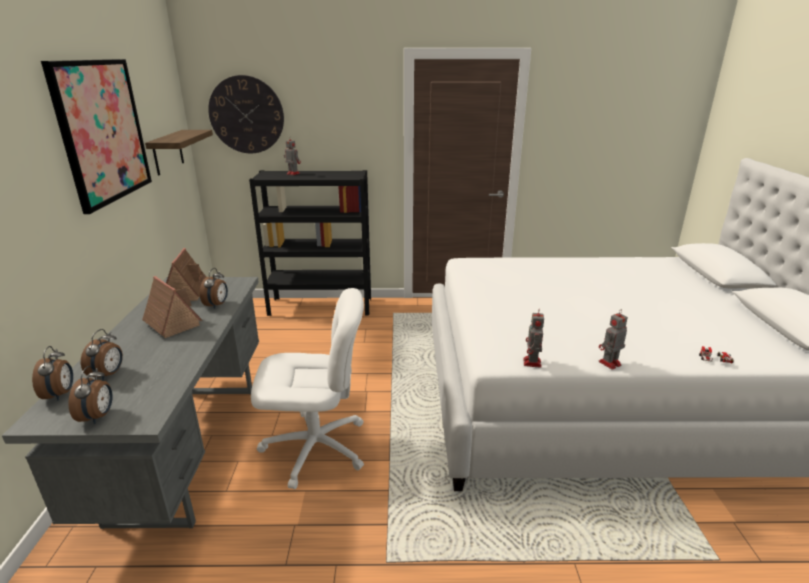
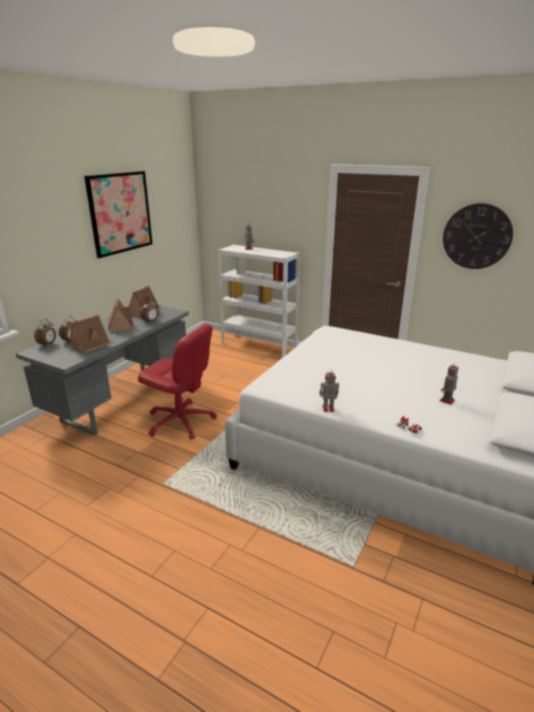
camera: 30 degrees right, 0 degrees up
(98, 416) = (52, 356): alarm clock -> none
(158, 371) = (92, 345): none -> toy house
(168, 152) = (173, 226): shelf -> none
(246, 115) = (229, 206): wall clock -> wall clock (476, 236)
(316, 447) = (180, 421): white office chair -> red office chair
(321, 306) = (259, 346): black bookcase -> white bookcase
(532, 363) = (279, 394): toy robot -> toy robot (446, 401)

